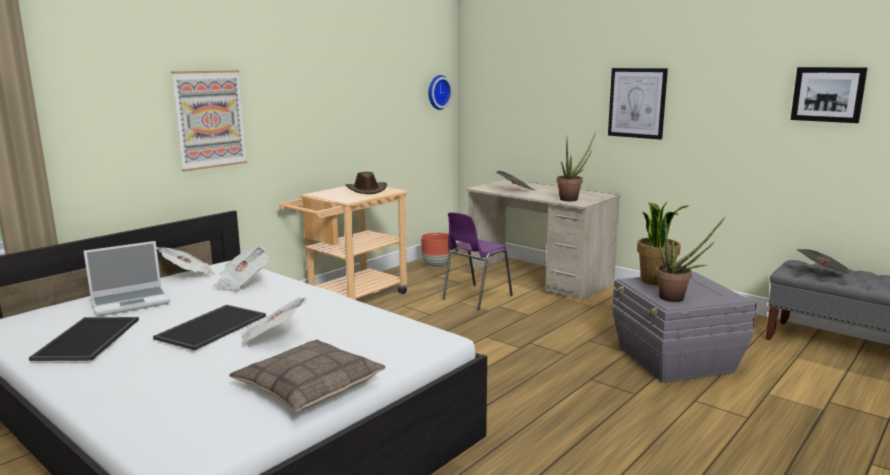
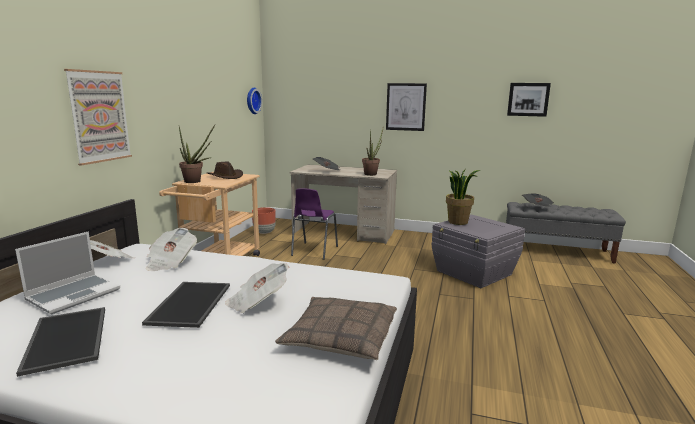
camera: 25 degrees left, 0 degrees up
(677, 298) = (484, 231): potted plant -> potted plant (196, 181)

